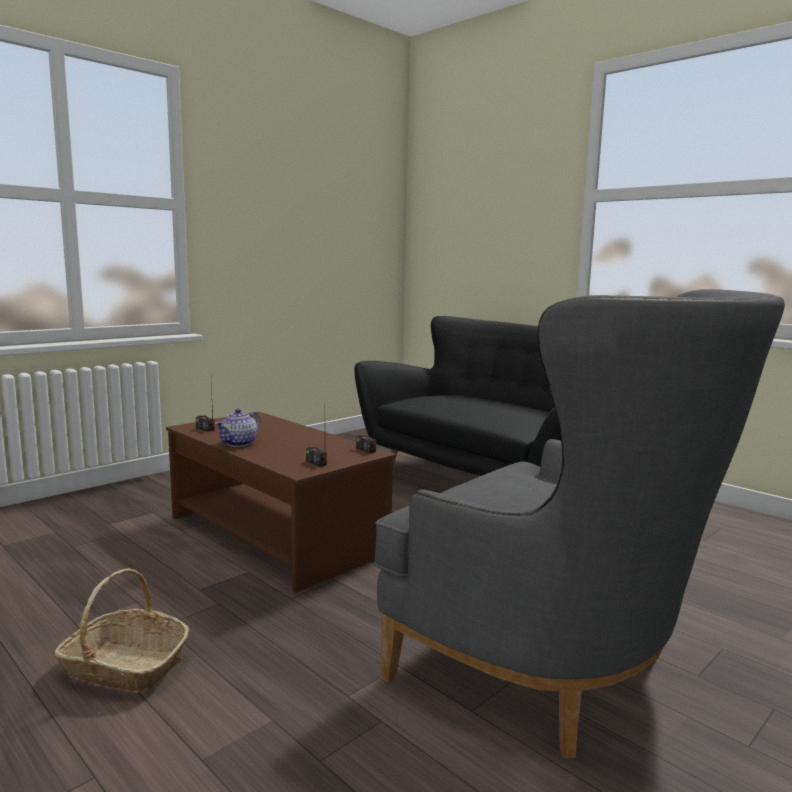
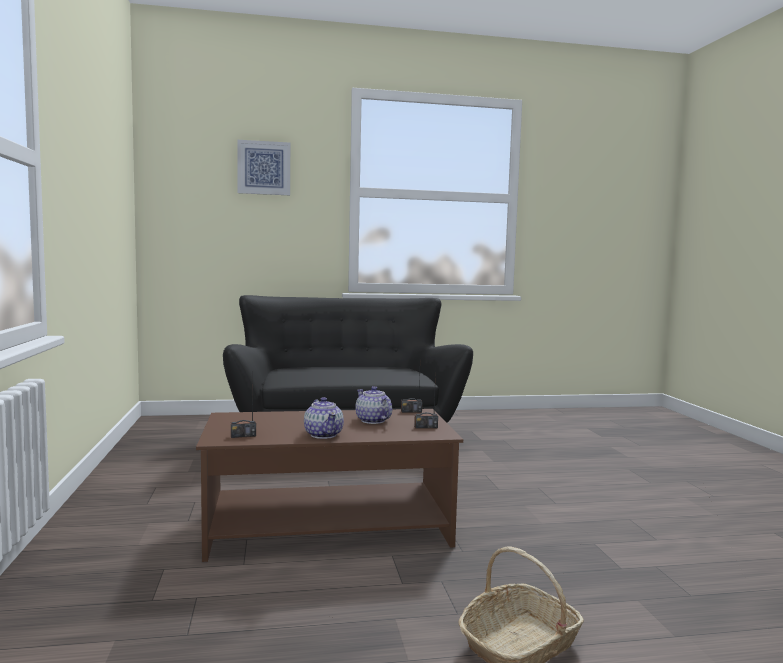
camera: 55 degrees left, 5 degrees down
(308, 446) = (373, 421): none -> teapot
(501, 179) = (264, 168): none -> picture
(557, 674) = (631, 508): grey armchair -> none

